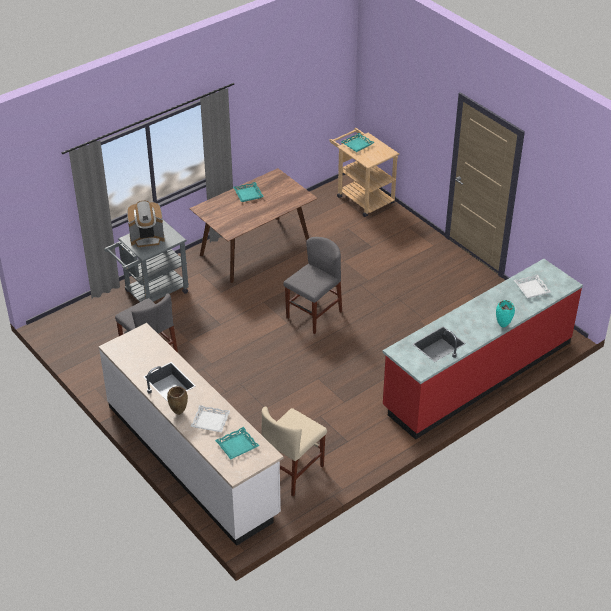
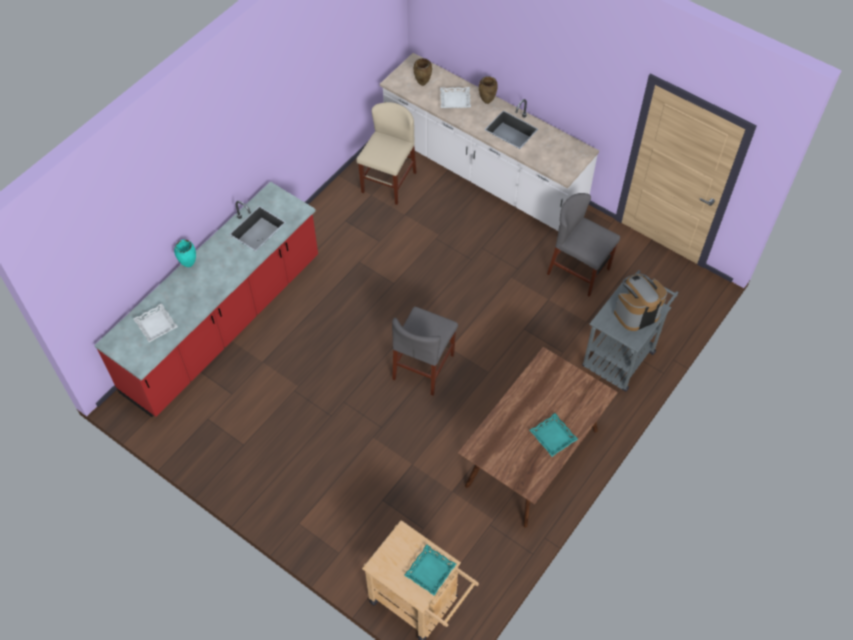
camera: 165 degrees right, 15 degrees up
(237, 445) = (422, 84): turquoise tray -> brown vase

